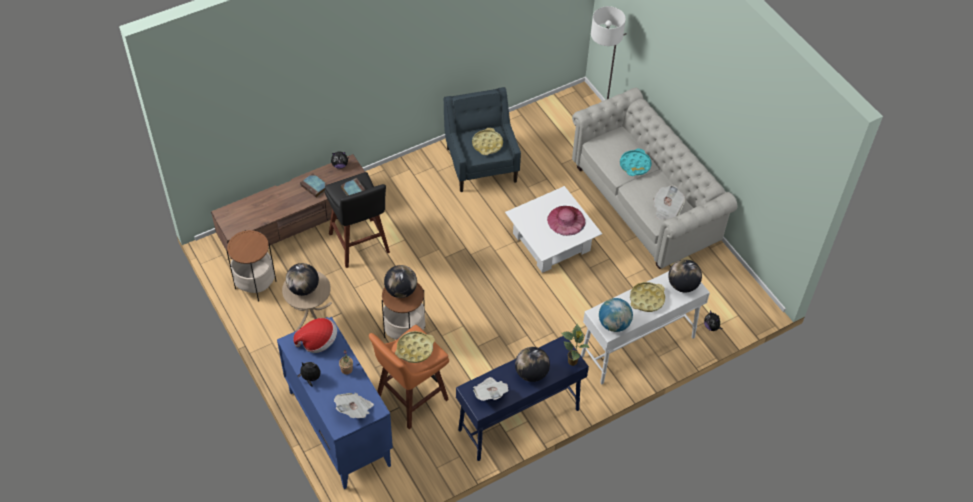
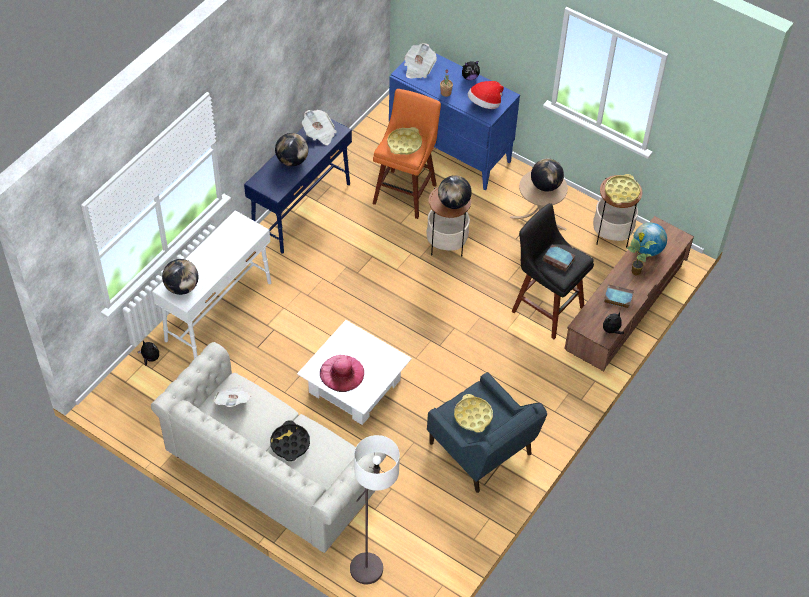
camera: 155 degrees right, 0 degrees up
(573, 362) = (259, 182): potted plant -> potted plant (635, 271)
(614, 324) = (236, 227): globe -> globe (647, 249)
(635, 165) = (290, 443): turquoise tray -> black tray
(646, 299) = (213, 261): yellow tray -> yellow tray (622, 192)

